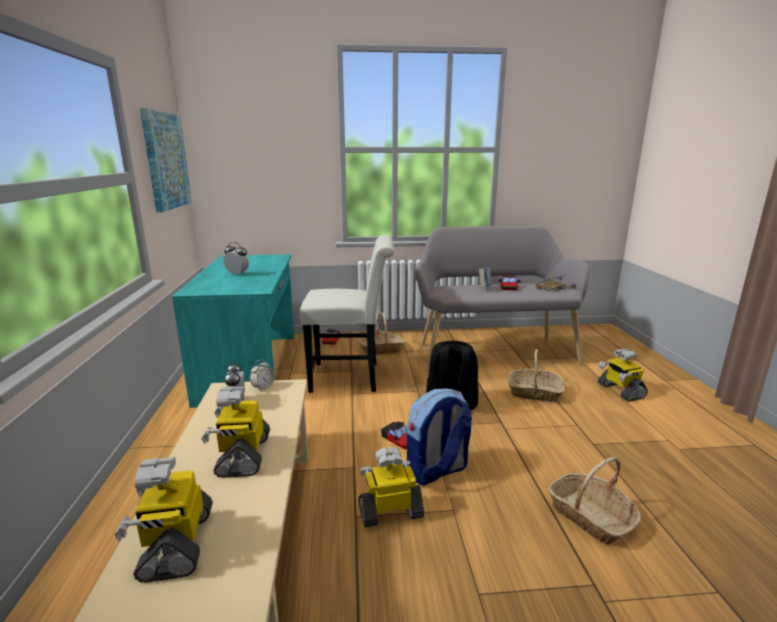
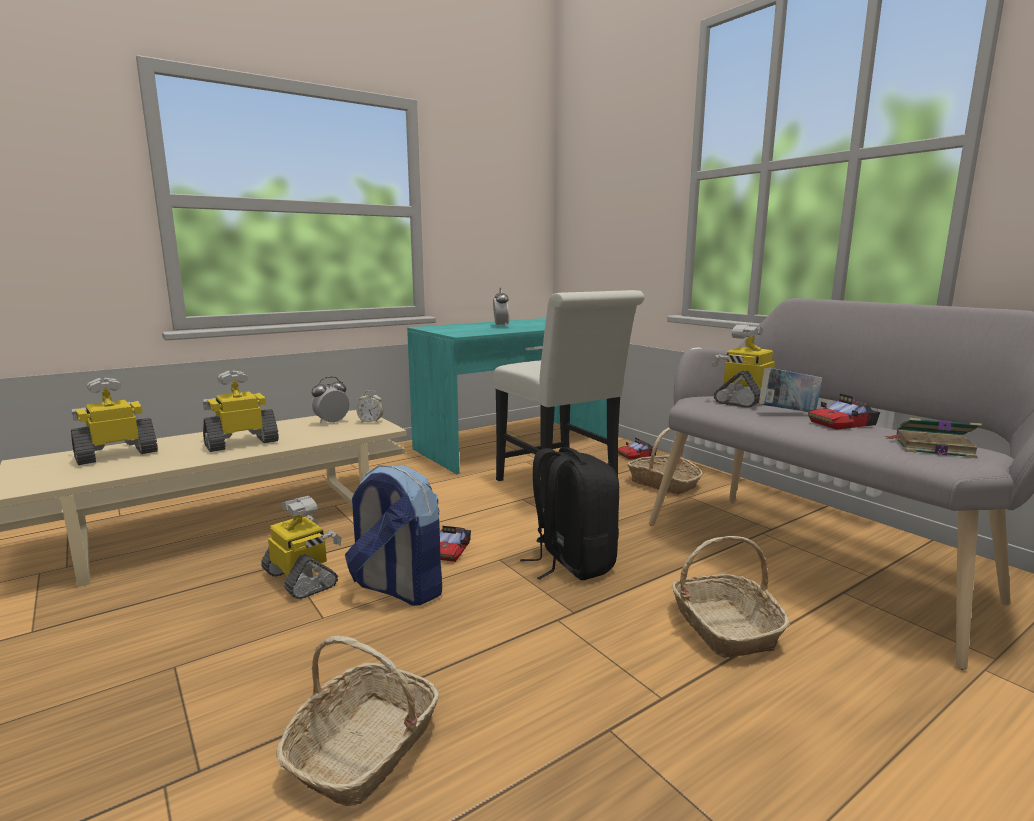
camera: 60 degrees right, 5 degrees down
(165, 160) = (498, 202): picture -> none
(620, 390) = (928, 751): toy robot -> toy robot (745, 400)

